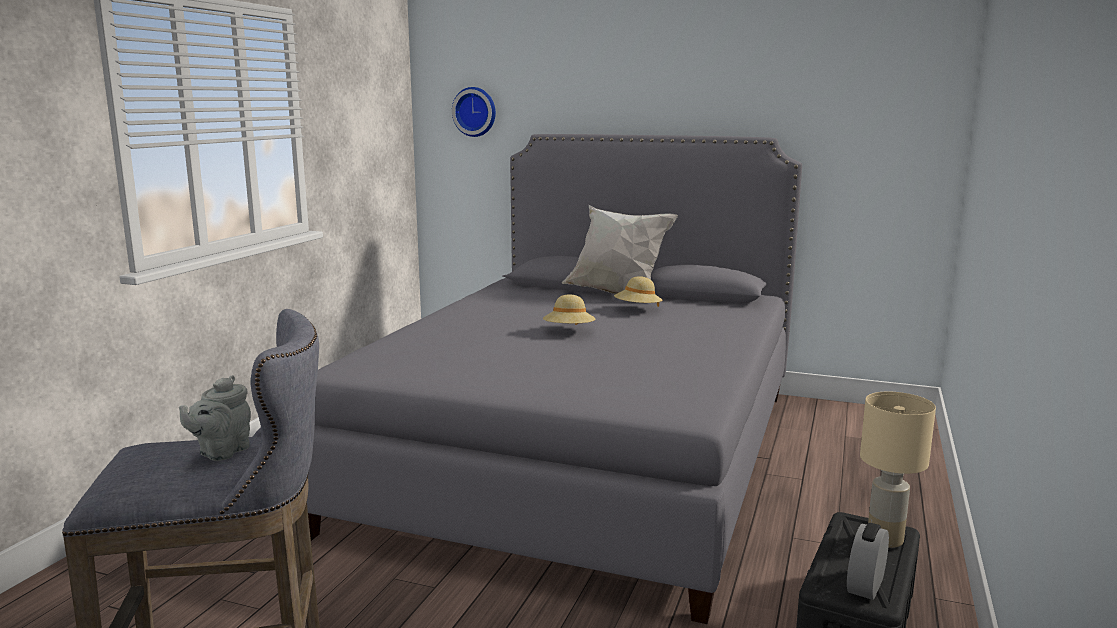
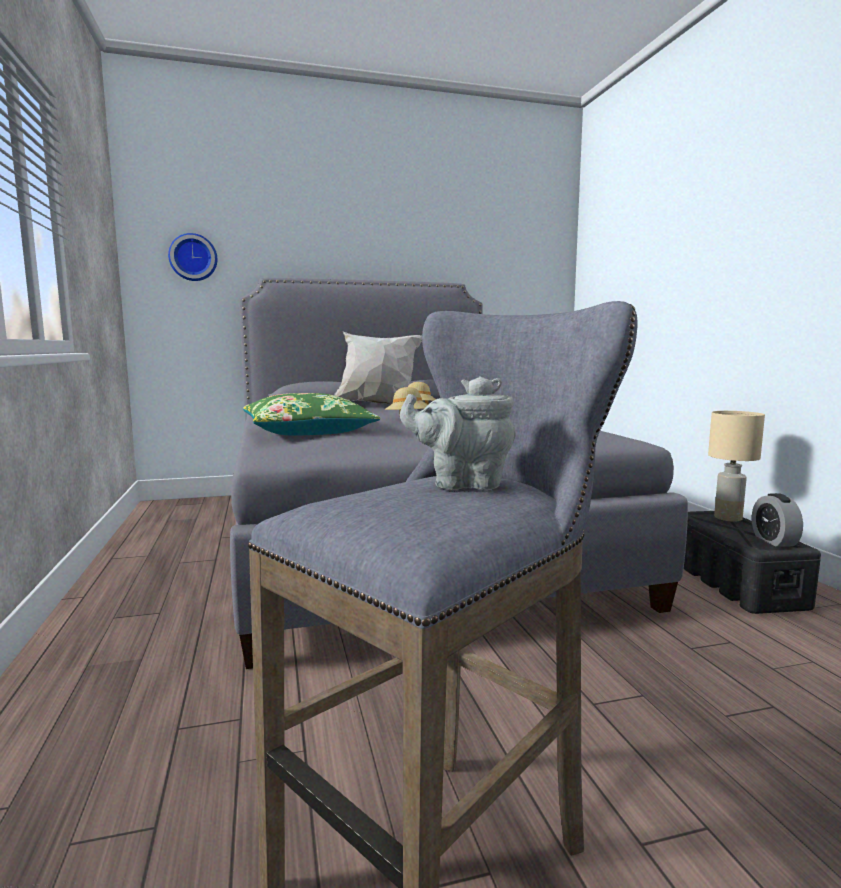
camera: 35 degrees left, 5 degrees down
(221, 452) = (462, 483): grey teapot -> grey teapot turned 105 degrees clockwise
(442, 335) = (308, 431): none -> green pillow

